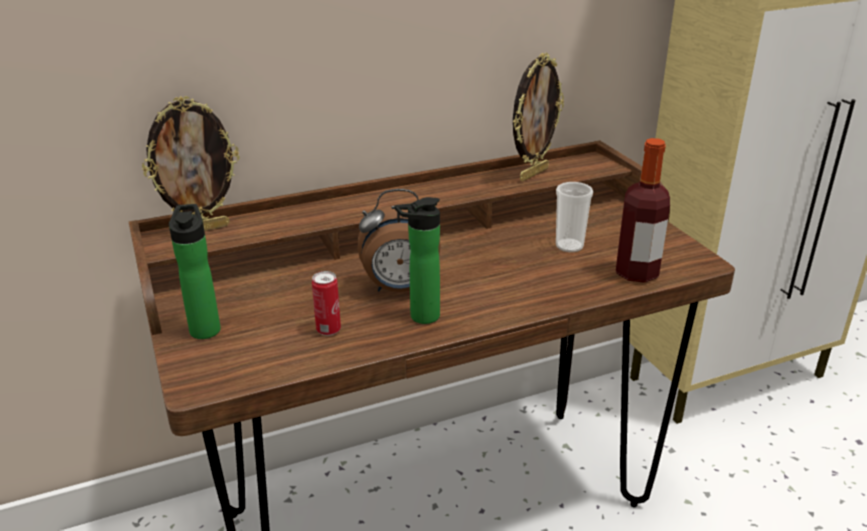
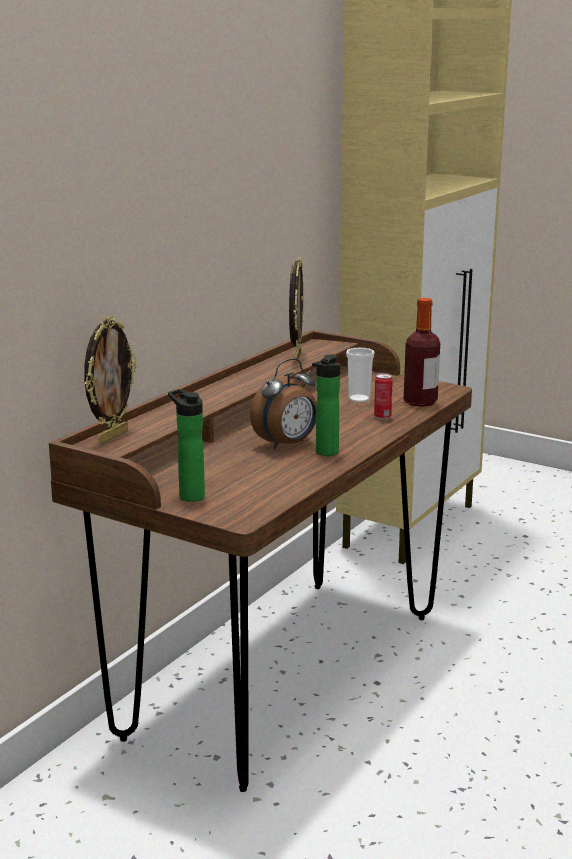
camera: 35 degrees left, 10 degrees down
(328, 330) = (277, 474): can -> can (382, 417)

